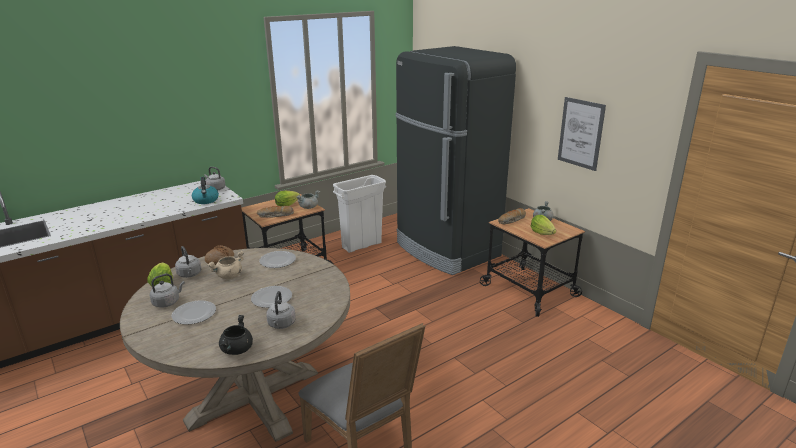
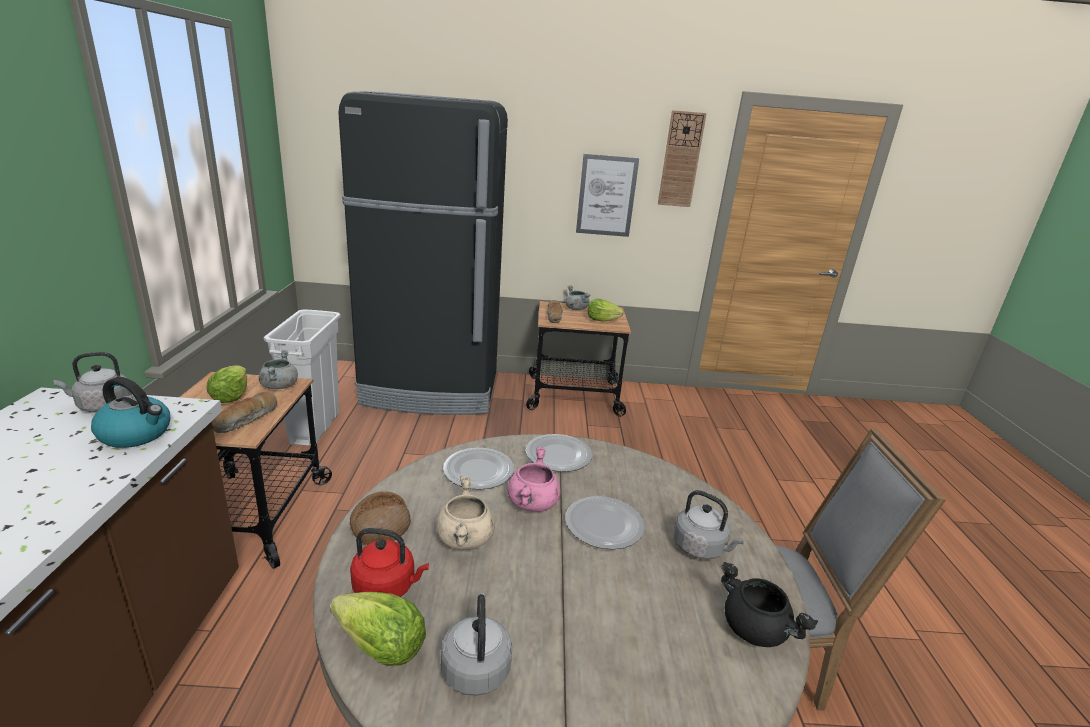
camera: 55 degrees left, 0 degrees up
(190, 274) = (387, 587): grey kettle -> red kettle
(194, 314) = (573, 641): plate -> plate (559, 455)
(268, 279) = (533, 504): none -> pink cooking pot
(640, 110) = (681, 160): none -> wall clock

